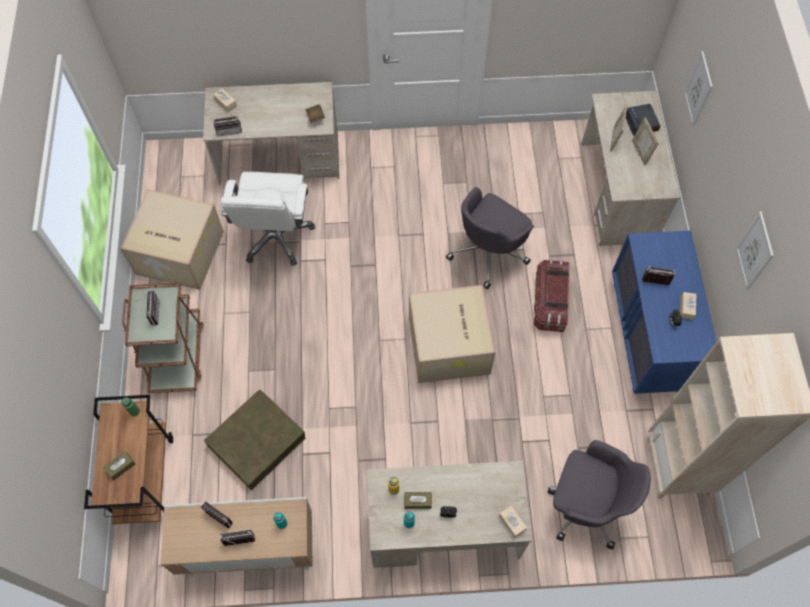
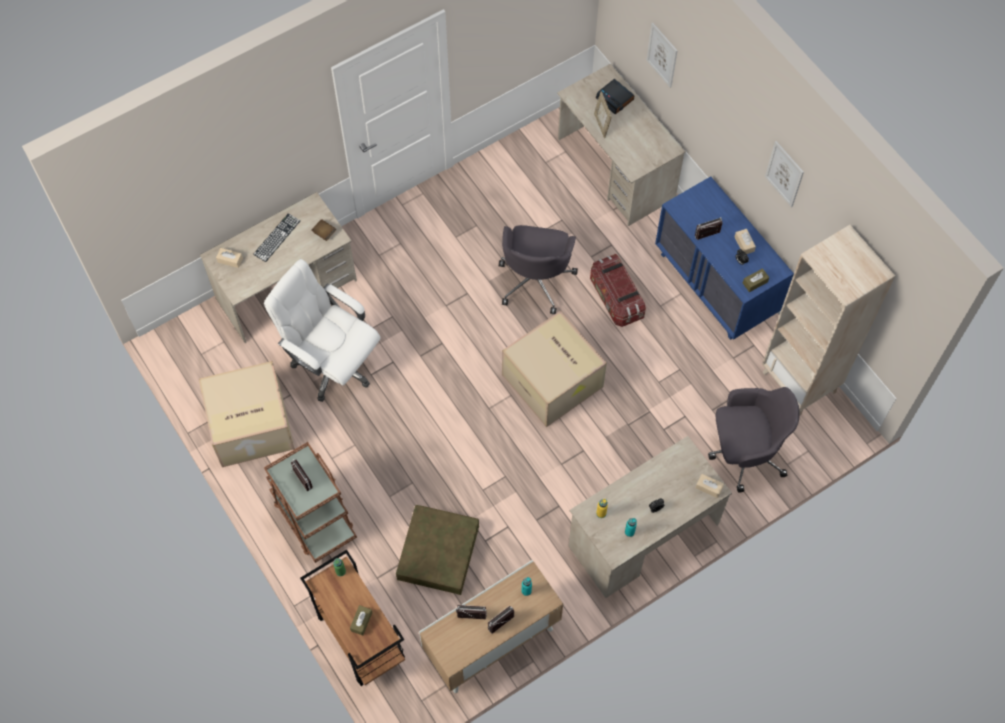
camera: 30 degrees left, 0 degrees up
(229, 130) = (251, 284): radio -> none
(275, 103) = (277, 237): none -> keyboard
(275, 236) = (332, 364): white office chair -> white office chair turned 150 degrees clockwise
(417, 501) = (626, 512): brown tissue box -> brown tissue box (755, 282)
(640, 152) = (630, 126): picture frame -> none

